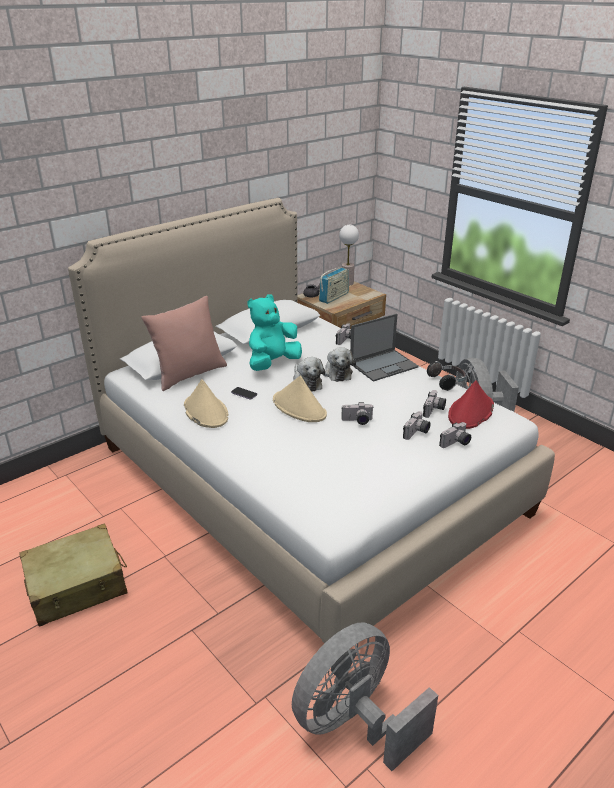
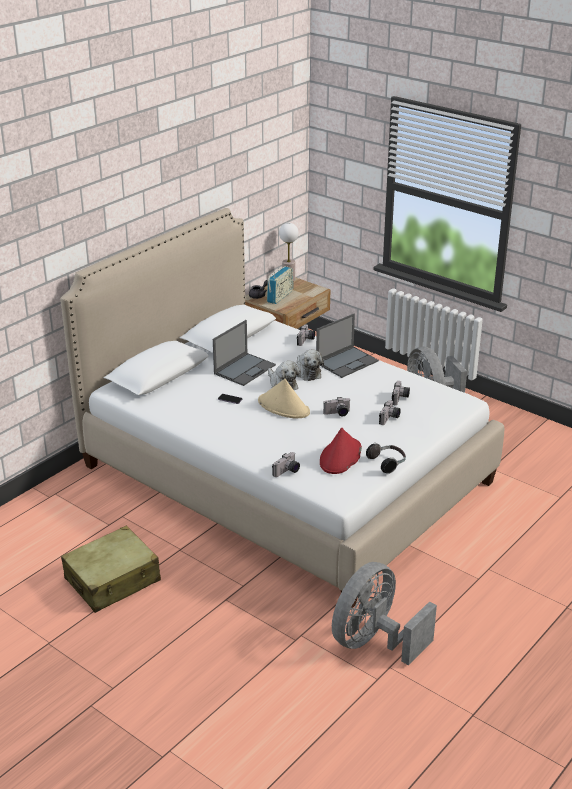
camera: 10 degrees left, 0 degrees up
(189, 374) = (171, 386): pink pillow -> none
(205, 411) = (202, 418): beige hat -> none
(272, 363) = (245, 369): turquoise plush toy -> laptop
(447, 382) = (406, 372): headphones -> headphones (387, 463)
(456, 443) = (424, 424): camera -> camera (287, 472)
(470, 412) = (431, 397): red hat -> red hat (340, 457)

